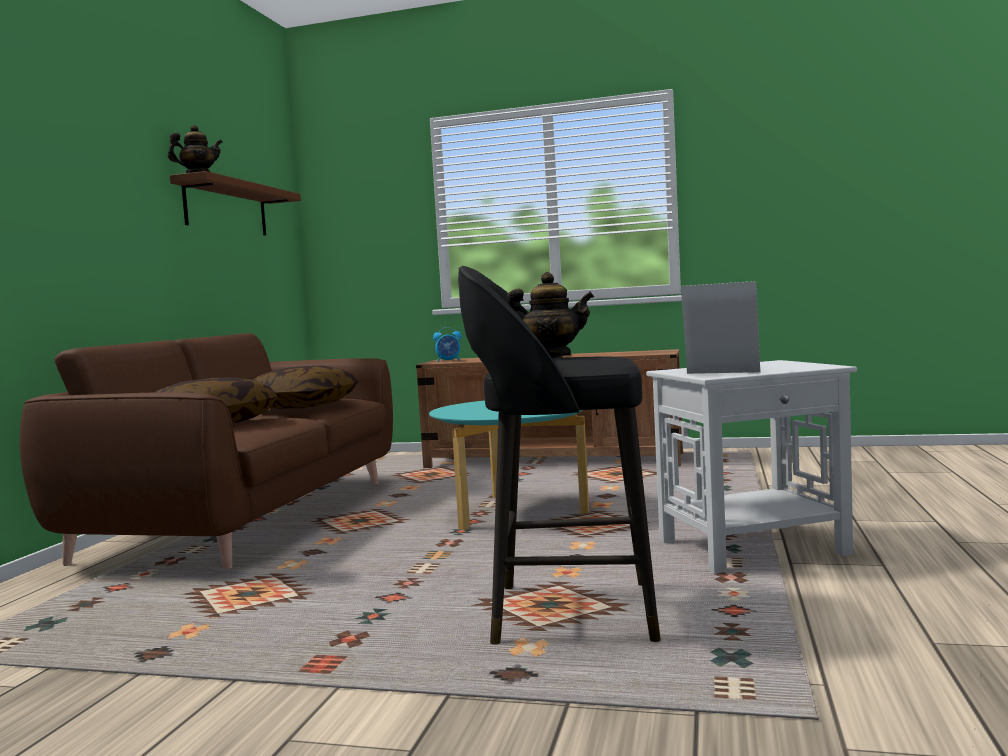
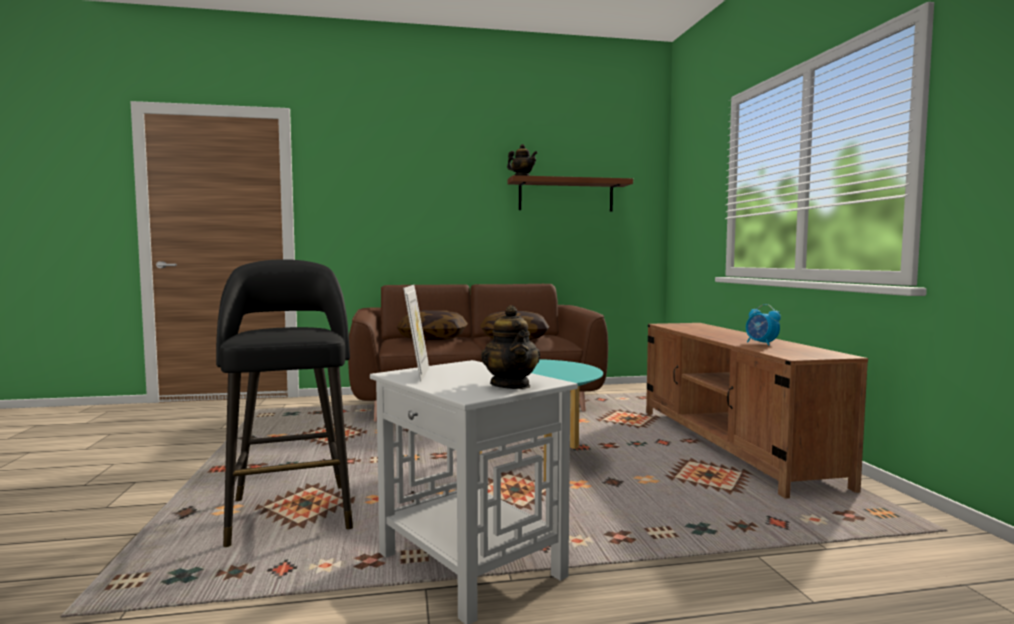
camera: 65 degrees right, 0 degrees up
(449, 361) = (678, 325): alarm clock -> alarm clock (761, 343)
(551, 357) = (299, 328): teapot -> teapot (511, 385)

